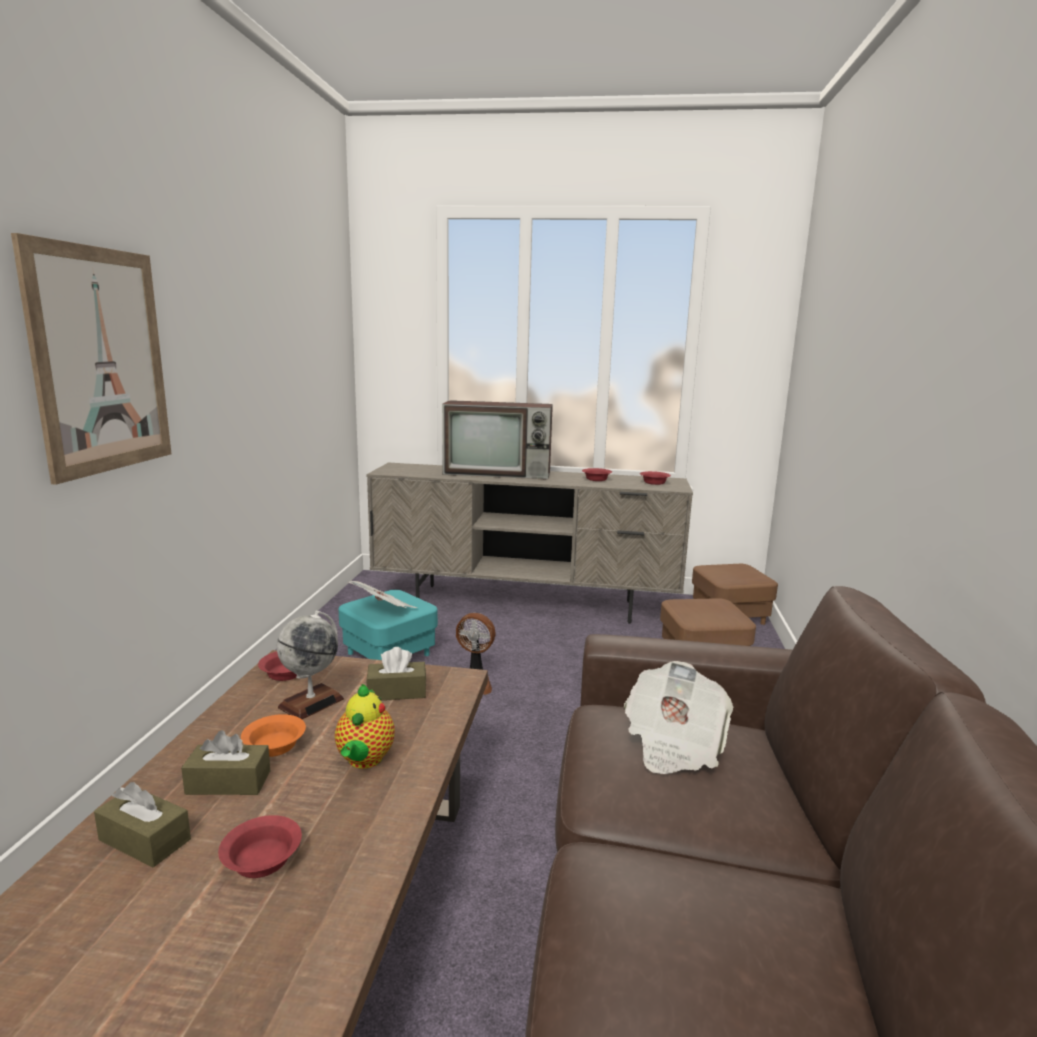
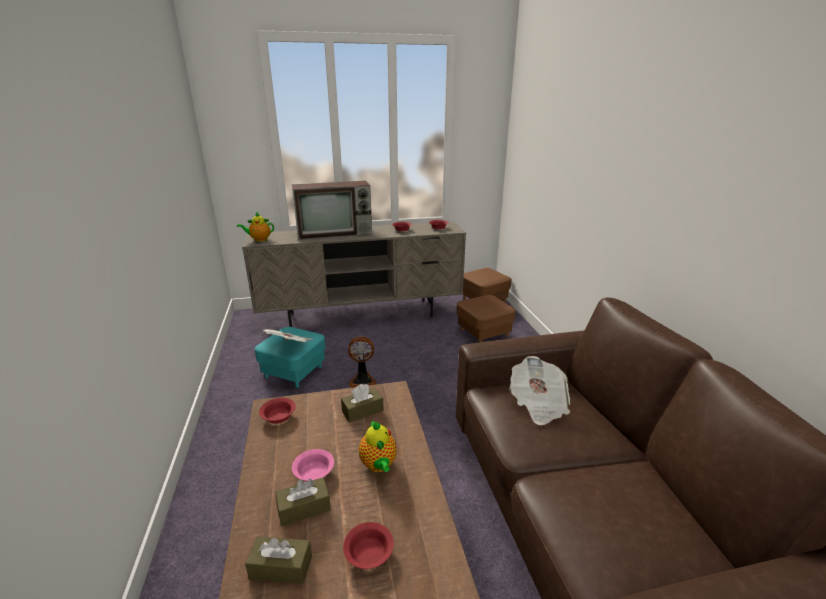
camera: 20 degrees left, 10 degrees up
(101, 361) = (84, 214): picture -> none
(274, 747) = (314, 473): orange bowl -> pink bowl
(311, 703) = (313, 434): globe -> none
(394, 469) = (259, 239): none -> teapot

